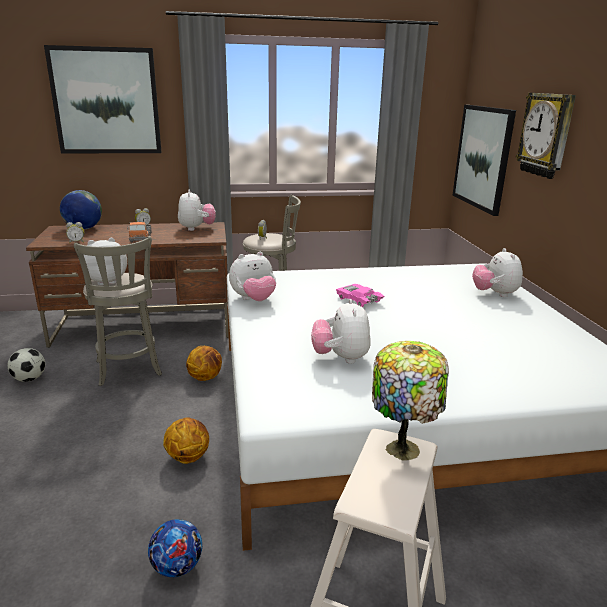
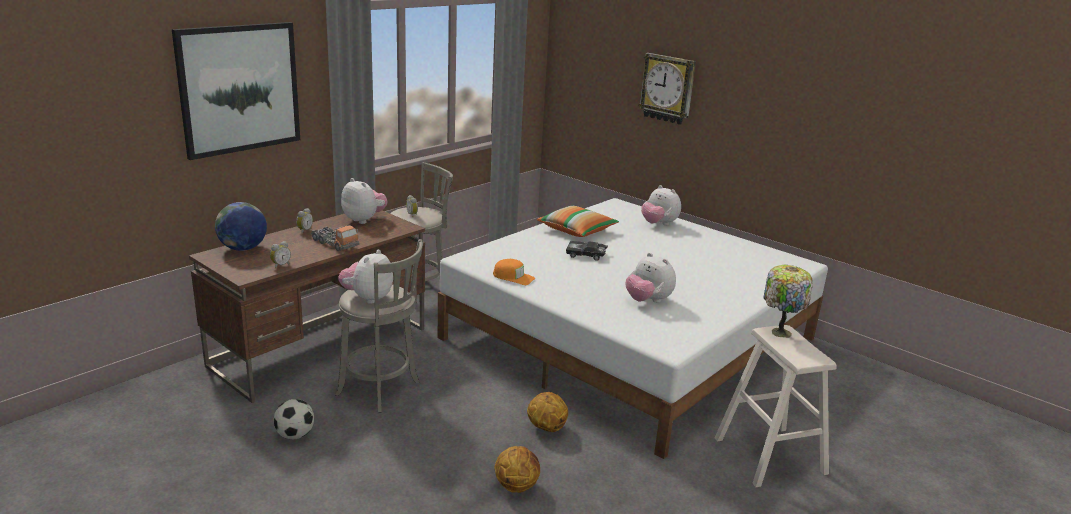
camera: 40 degrees left, 0 degrees up
(177, 566) = (642, 485): football -> none
(205, 377) = (462, 369): basketball -> basketball (516, 486)
(254, 300) = (513, 277): plush toy -> orange cap
(359, 300) = (586, 255): pink toy car -> black toy car
(390, 279) = (577, 231): none -> pillow
(482, 157) = (586, 101): picture -> none

